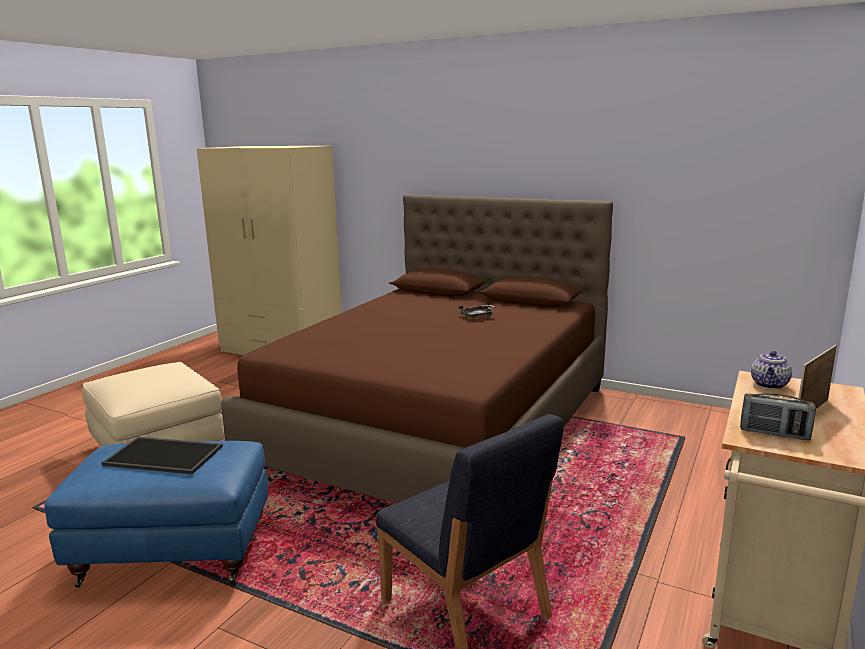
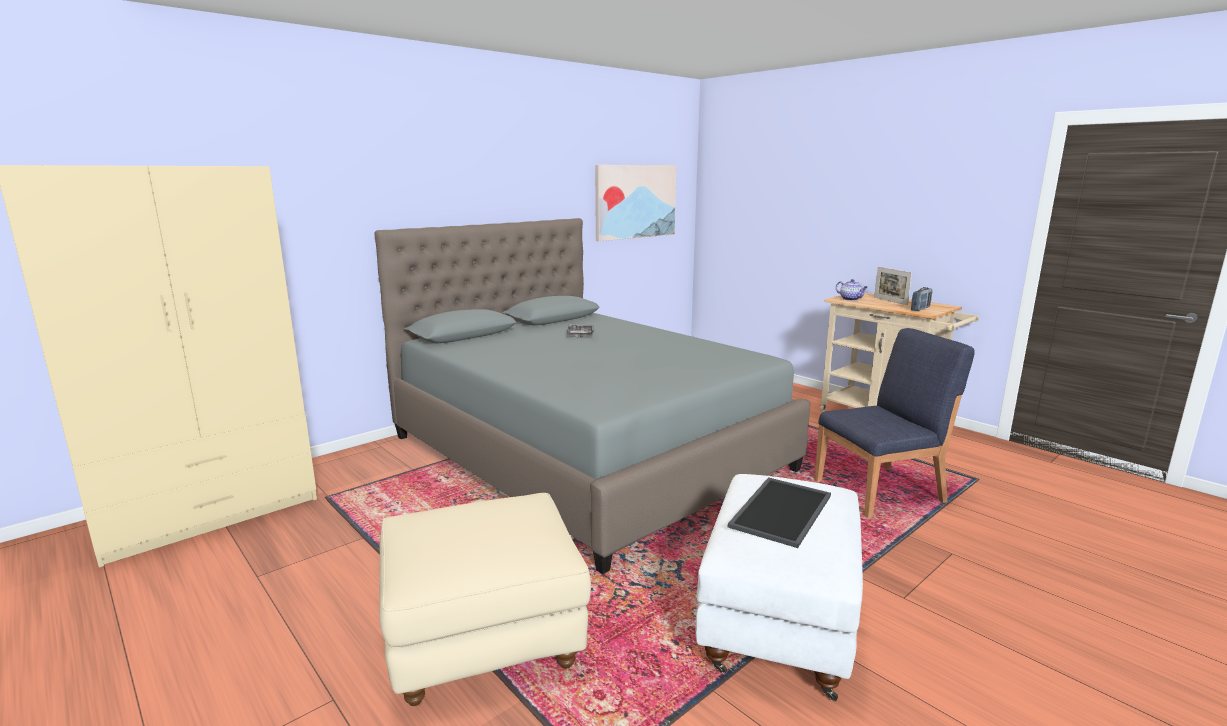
camera: 70 degrees left, 0 degrees up
(175, 553) = (777, 622): blue ottoman -> white ottoman
(439, 425) = (587, 452): brown bed -> grey bed
(719, 187) = (635, 201): none -> picture

